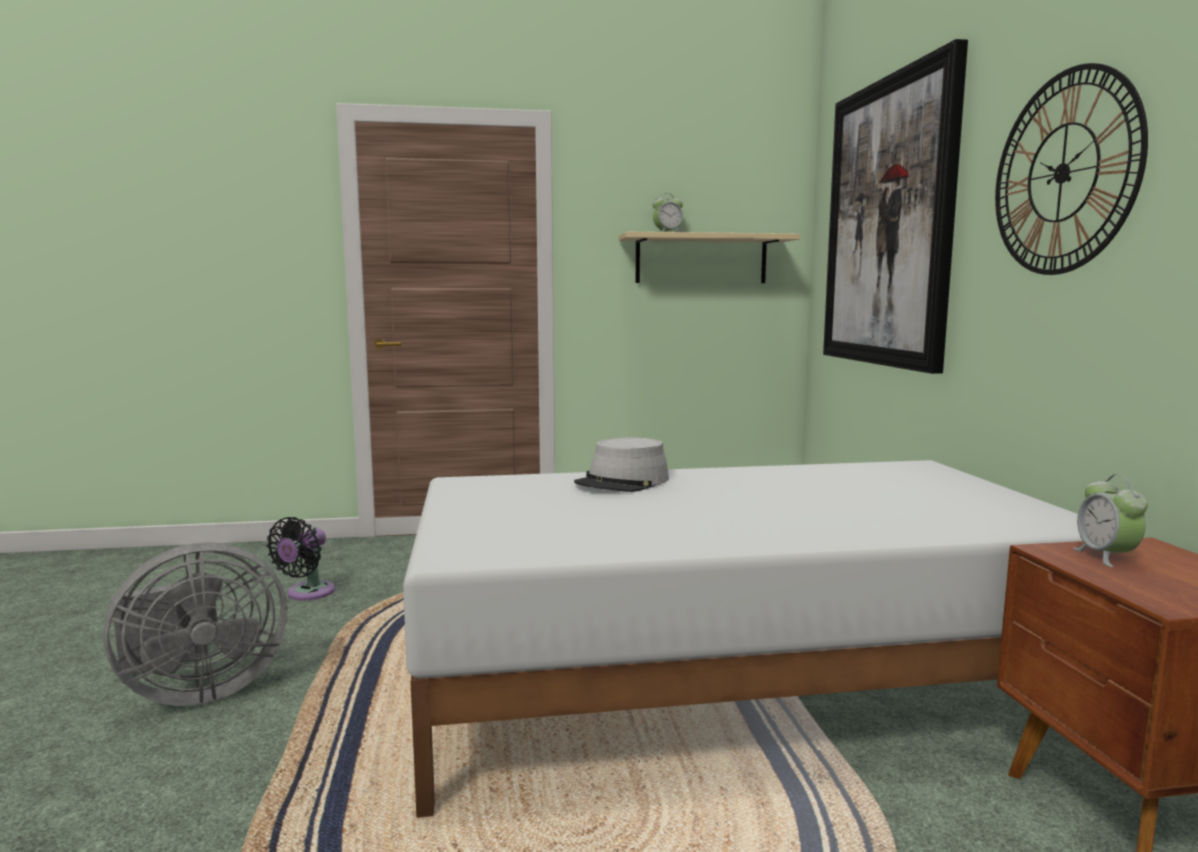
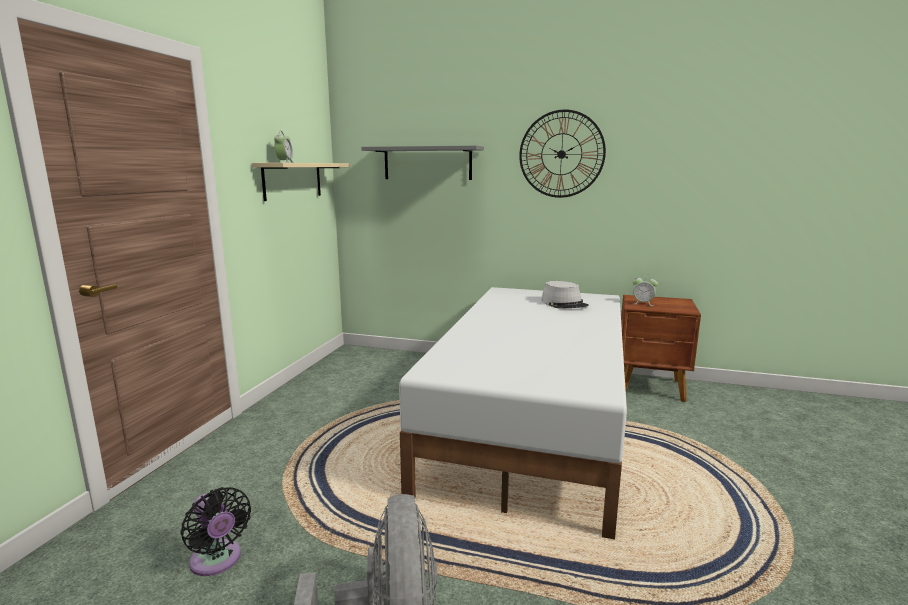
camera: 65 degrees left, 5 degrees up
(623, 482) = (475, 337): grey hat -> grey hat (564, 303)
(888, 223) = (427, 163): picture -> grey shelf

